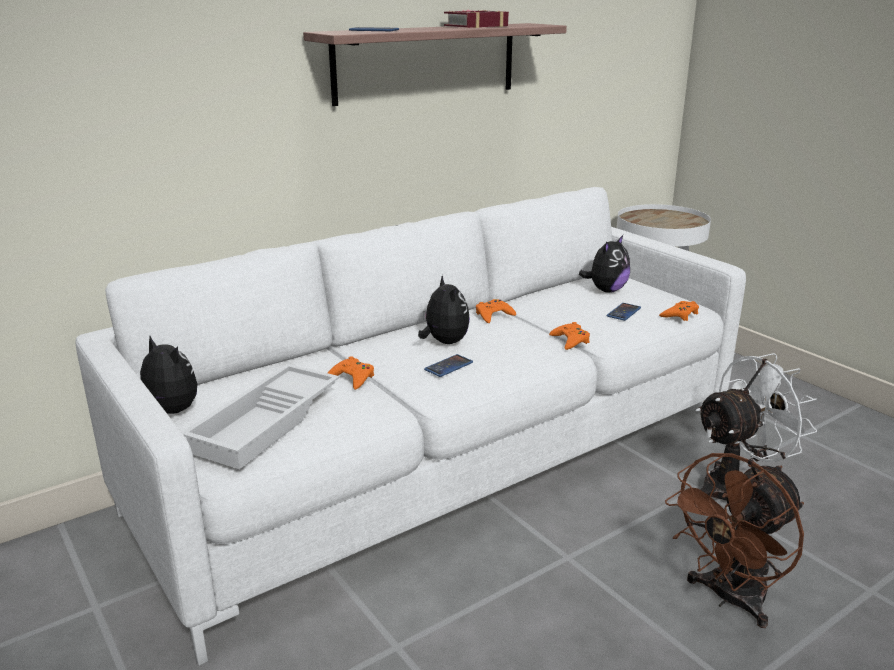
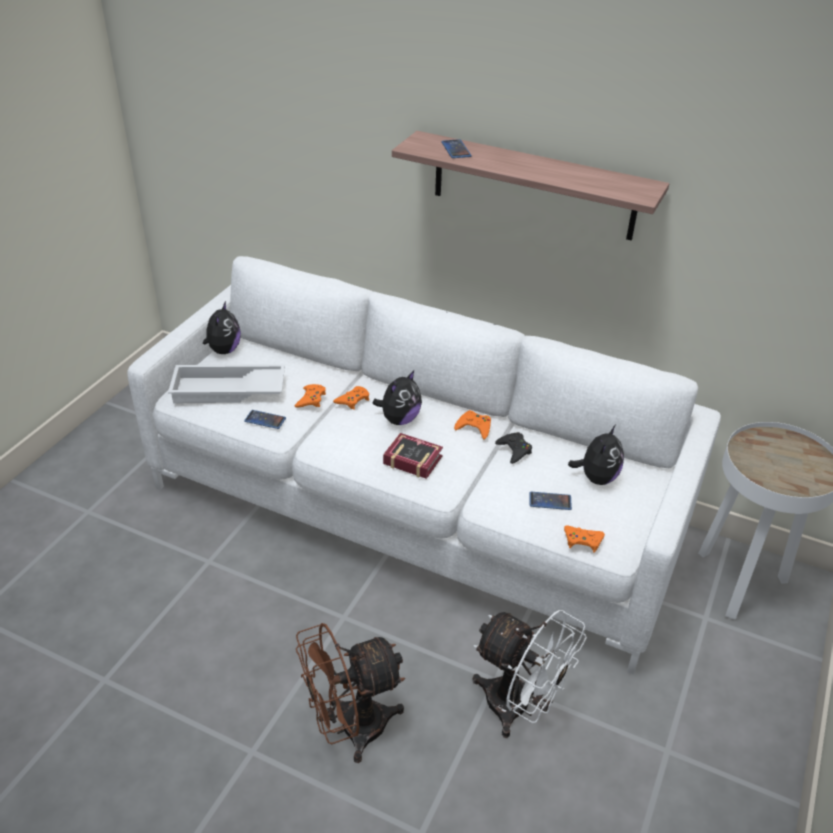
camera: 60 degrees right, 15 degrees up
(448, 366) = (360, 435): phone -> phone (265, 420)
(473, 26) = (566, 171): book -> book (411, 458)
(542, 308) = (514, 450): none -> black game controller
(570, 340) = (464, 485): orange game controller -> orange game controller (353, 400)
(606, 290) = (596, 477): plush toy -> plush toy turned 75 degrees counterclockwise
(729, 599) = (351, 729): brown fan -> brown fan turned 45 degrees counterclockwise

